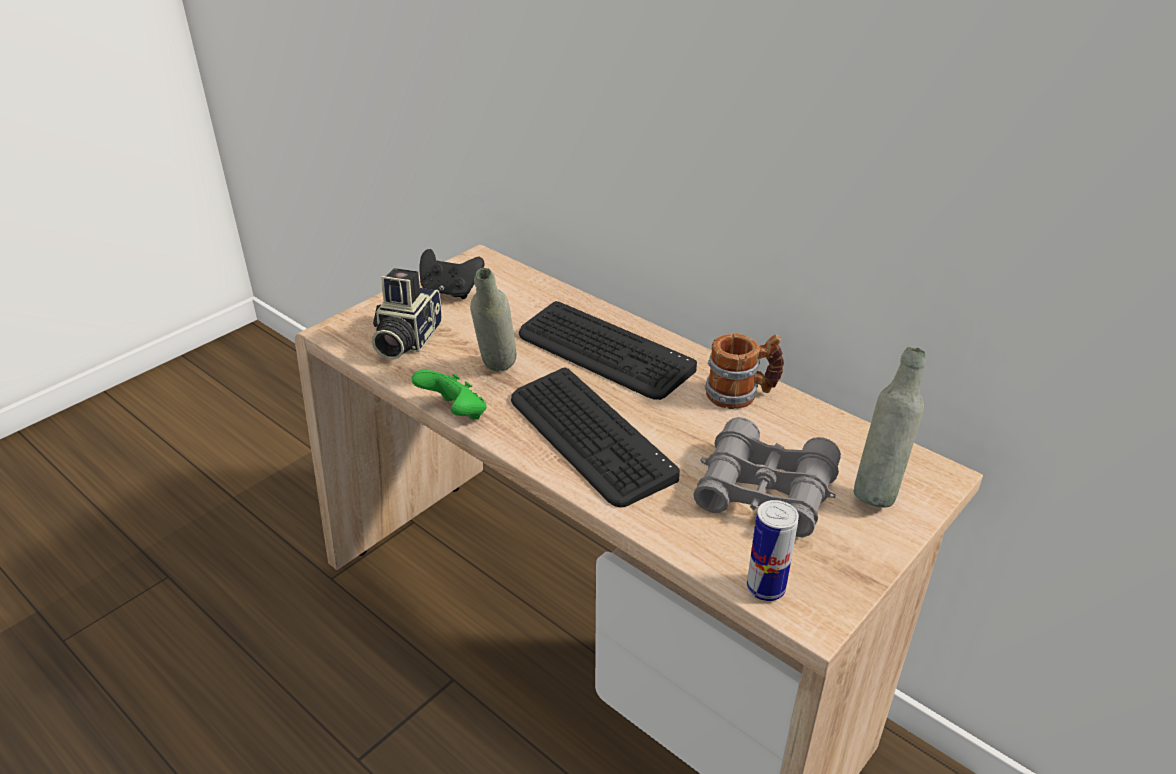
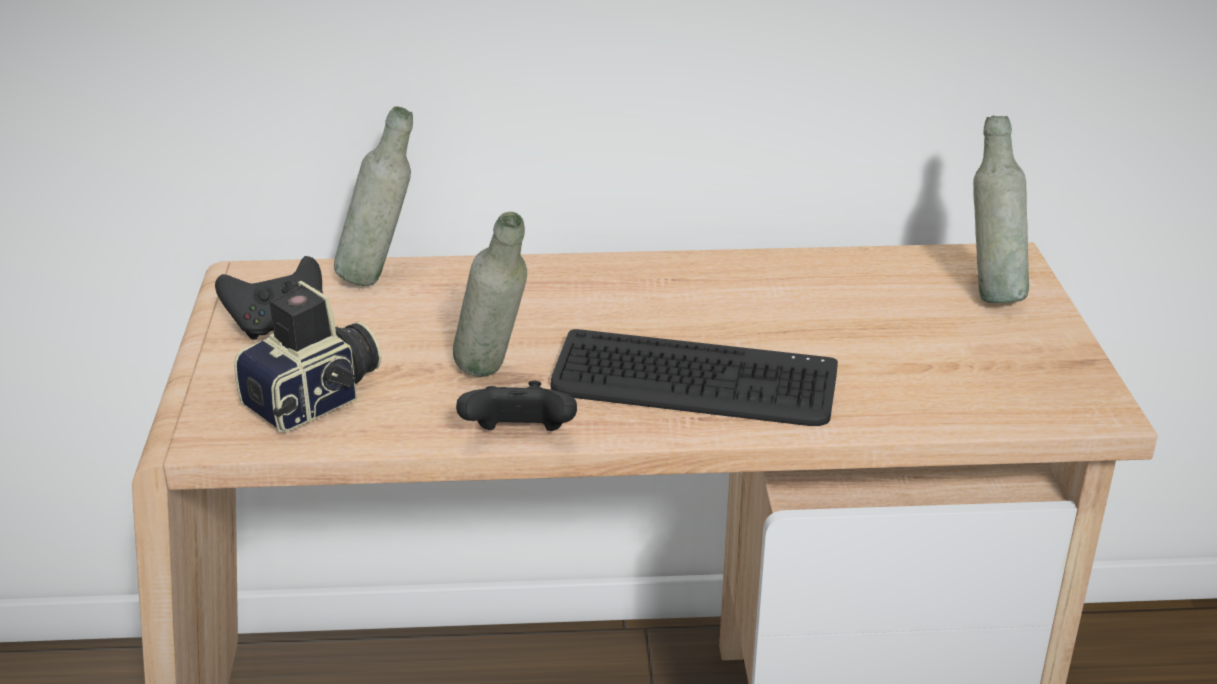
camera: 45 degrees left, 5 degrees down
(405, 340) = (317, 400): camera -> camera turned 105 degrees counterclockwise
(455, 414) = (519, 439): green game controller -> black game controller
(534, 289) = (380, 277): none -> grey bottle
(604, 352) = (570, 302): keyboard -> none
(741, 394) = (762, 274): mug -> none
(765, 491) = (914, 341): grey binoculars -> none
(765, 588) = (1037, 412): can -> none

